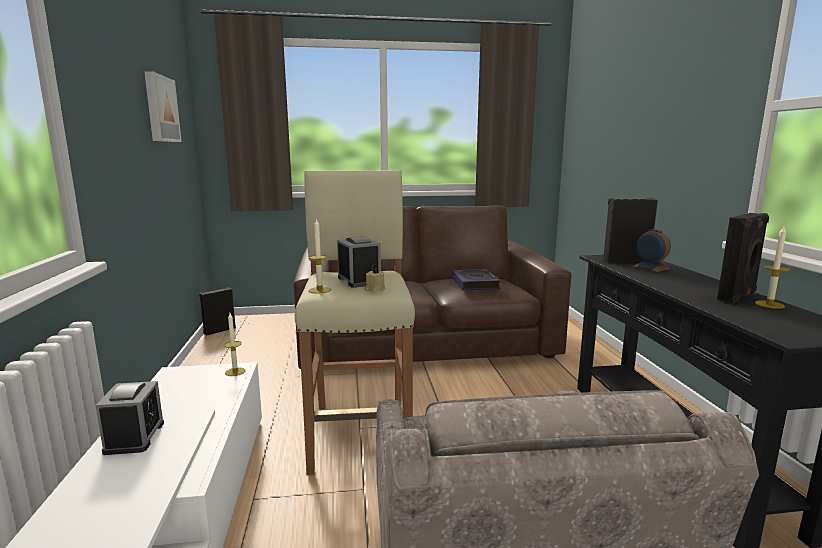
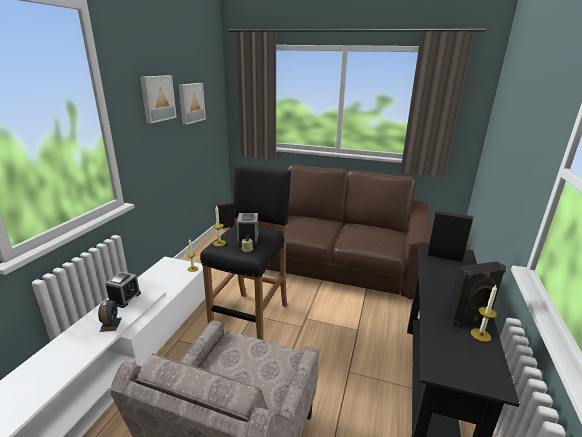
camera: 25 degrees right, 10 degrees up
(120, 81) = (157, 98): none -> picture
(360, 433) = (251, 318): beige stool -> black stool
(475, 284) = (367, 236): book -> none
(650, 267) = (452, 269): alarm clock -> alarm clock (111, 324)

